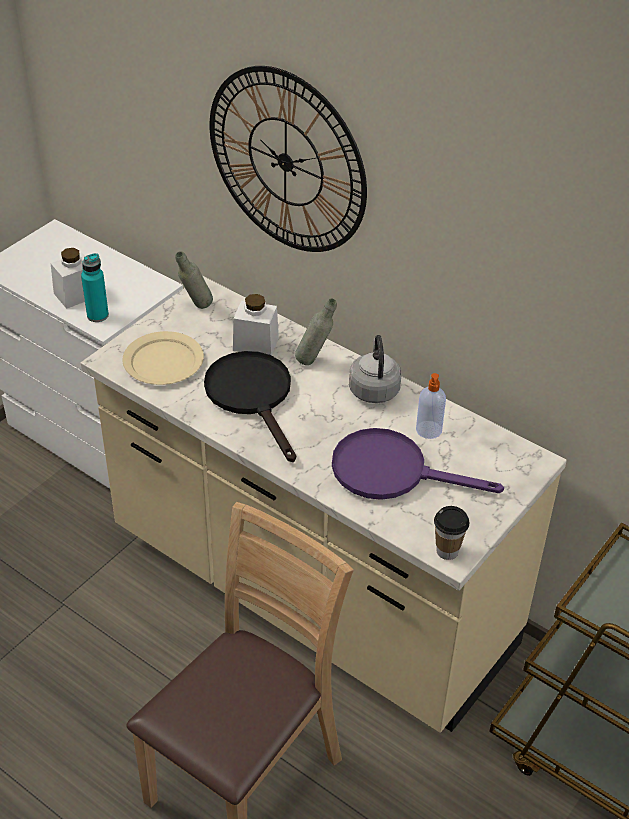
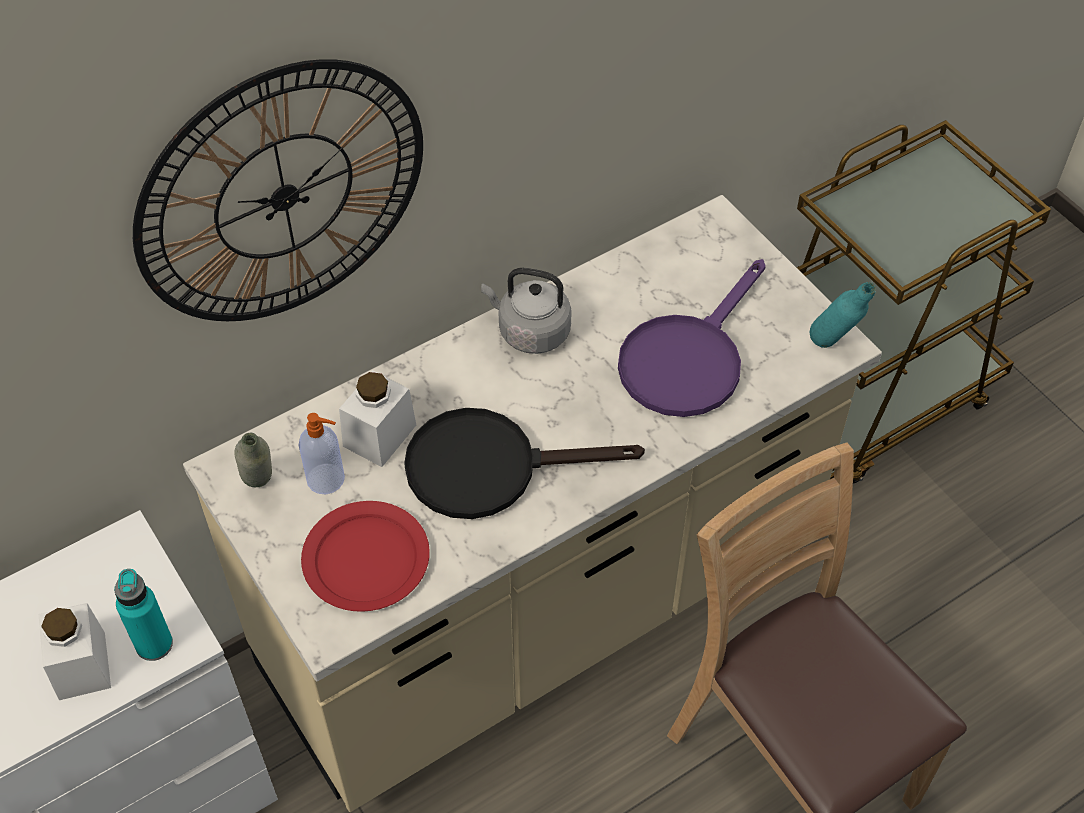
camera: 70 degrees left, 10 degrees up
(164, 361) = (365, 558): beige plate -> red plate
(314, 361) = (448, 378): grey bottle -> none
(429, 430) = (629, 301): soap dispenser -> soap dispenser (327, 479)
(447, 551) = (833, 347): cup -> turquoise bottle

